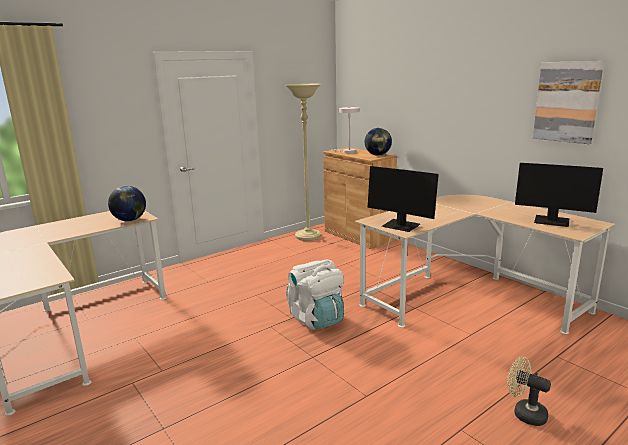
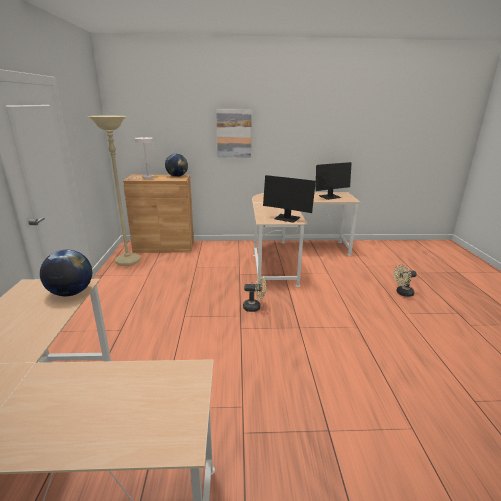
camera: 55 degrees left, 5 degrees up
(316, 319) = (255, 307): white backpack -> beige fan
(401, 226) = (287, 219): monitor -> monitor turned 45 degrees clockwise
(567, 102) = (317, 126): picture -> picture (234, 133)

